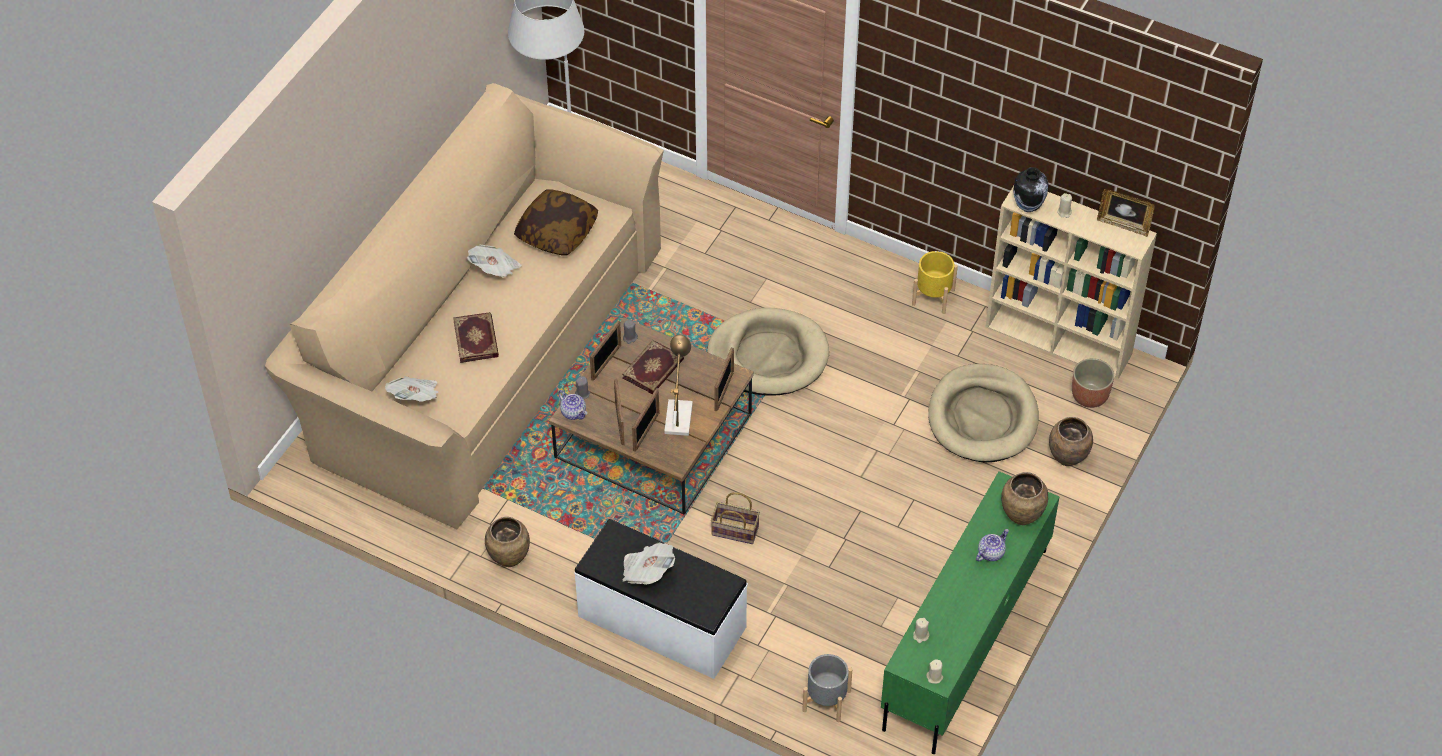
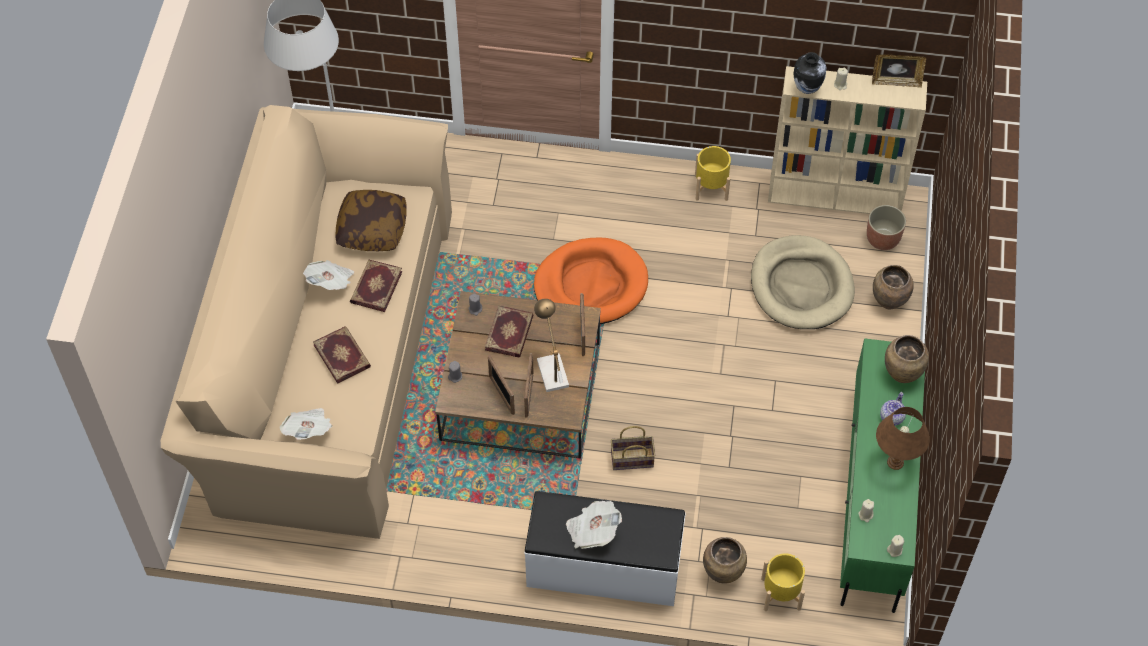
camera: 20 degrees left, 5 degrees up
(509, 558) = (439, 551): brown vase -> brown vase (723, 573)
(535, 285) = (375, 287): none -> book
(574, 412) = (455, 397): teapot -> none
(606, 362) = (464, 339): picture frame -> none
(768, 356) = (591, 285): beige dog bed -> orange dog bed
(827, 701) = (781, 593): grey planter -> yellow planter
(974, 596) = (895, 462): none -> brown table lamp

